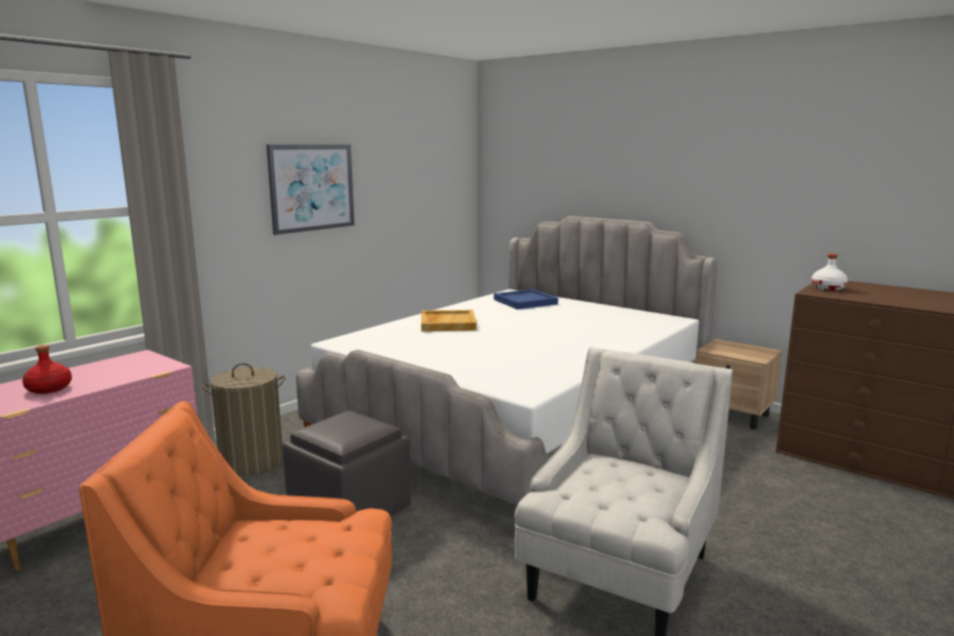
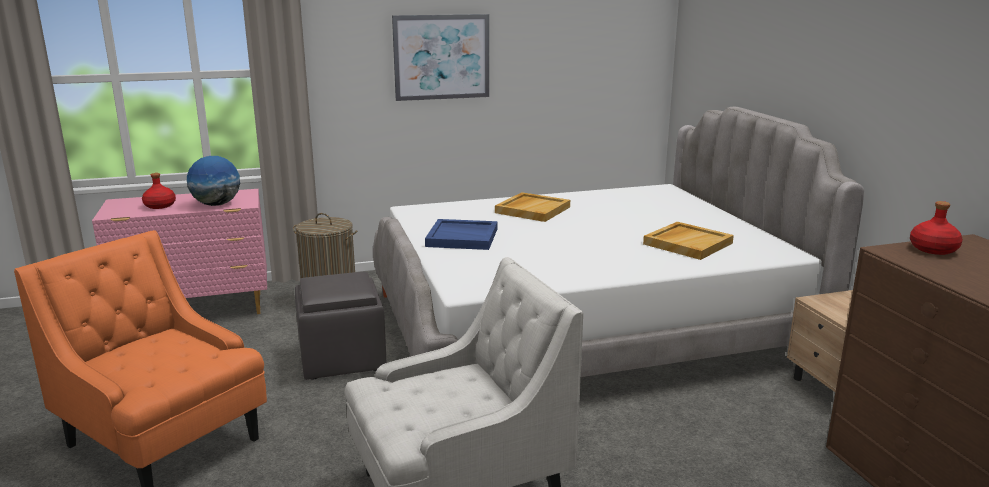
camera: 35 degrees right, 5 degrees up
(130, 373) = (216, 204): none -> globe
(525, 301) = (656, 201): blue tray -> blue tray (463, 237)
(606, 325) = (687, 243): none -> beige tray
(828, 288) = (934, 249): white bottle -> red bottle

